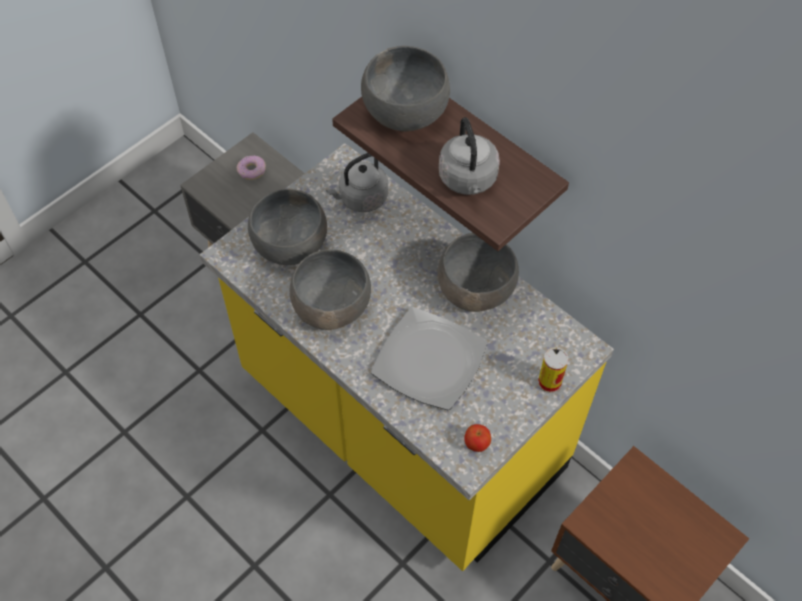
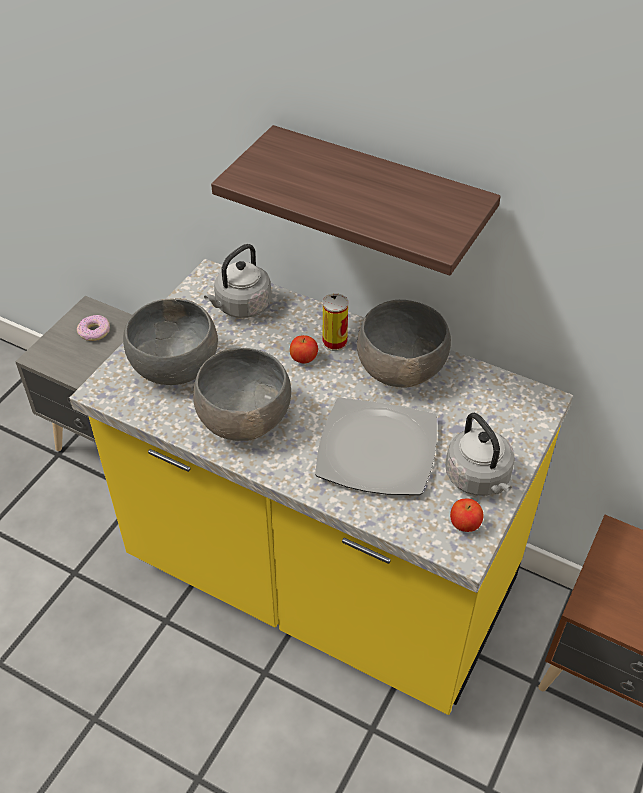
camera: 15 degrees left, 10 degrees down
(397, 262) = (303, 359): none -> apple
(405, 111) = (292, 163): grey bowl -> none
(468, 180) = (390, 212): grey kettle -> grey kettle (479, 478)
(549, 382) = (519, 442): can -> can (334, 342)

